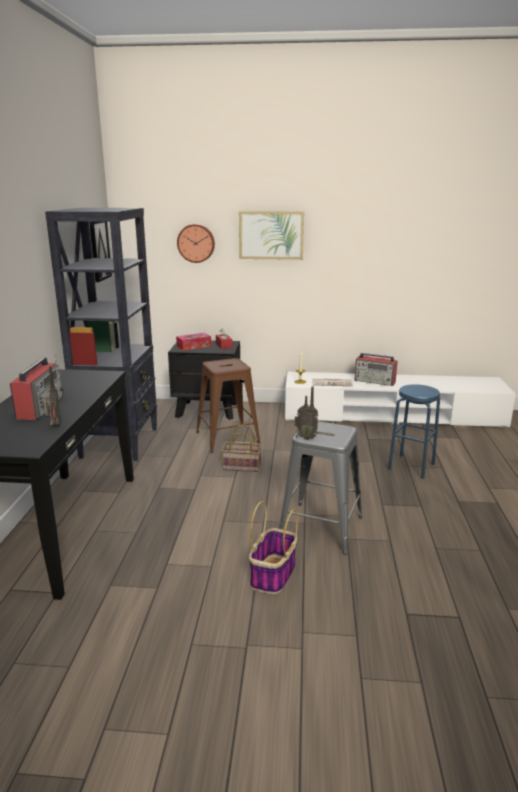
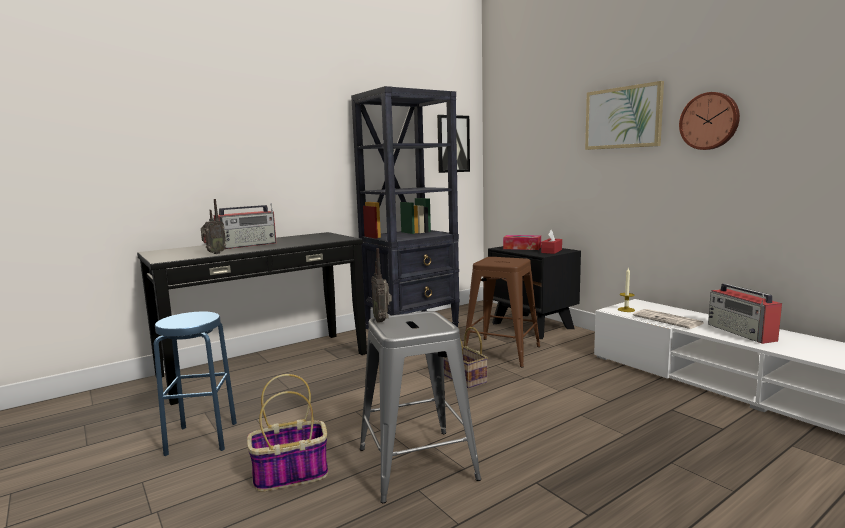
camera: 50 degrees right, 10 degrees down
(196, 243) = (547, 135): wall clock -> wall clock (709, 121)
(411, 466) = (675, 465): blue stool -> blue stool (201, 438)

